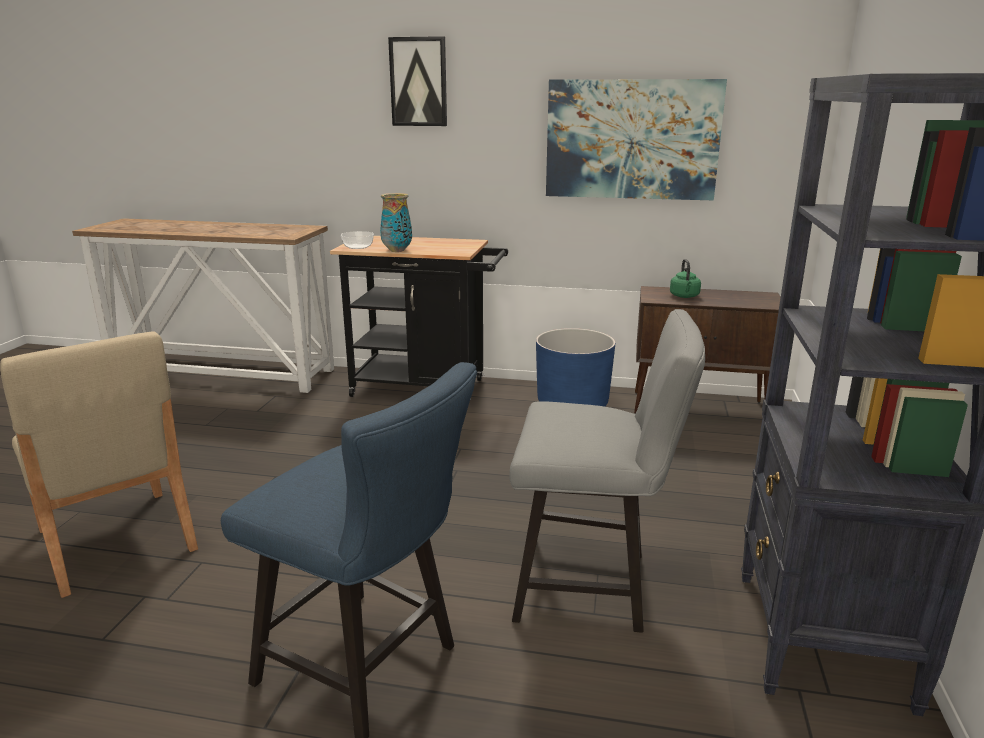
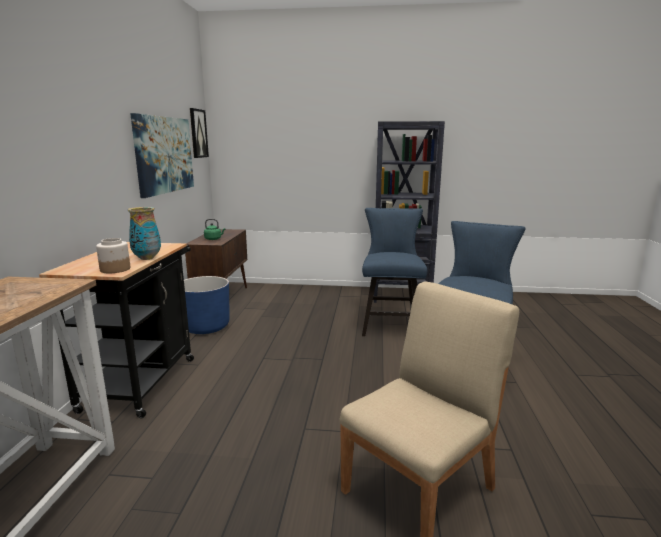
camera: 95 degrees left, 5 degrees down
(357, 247) = (115, 269): bowl -> jar
(418, 82) = (59, 107): picture -> picture (198, 133)
(593, 585) = (390, 324): grey chair -> blue chair

